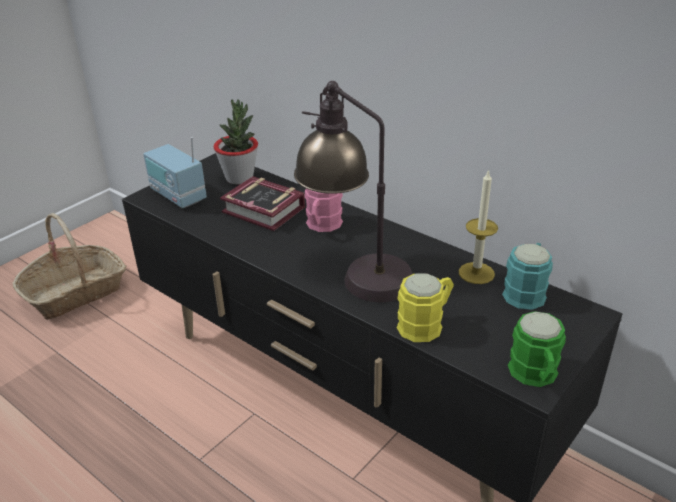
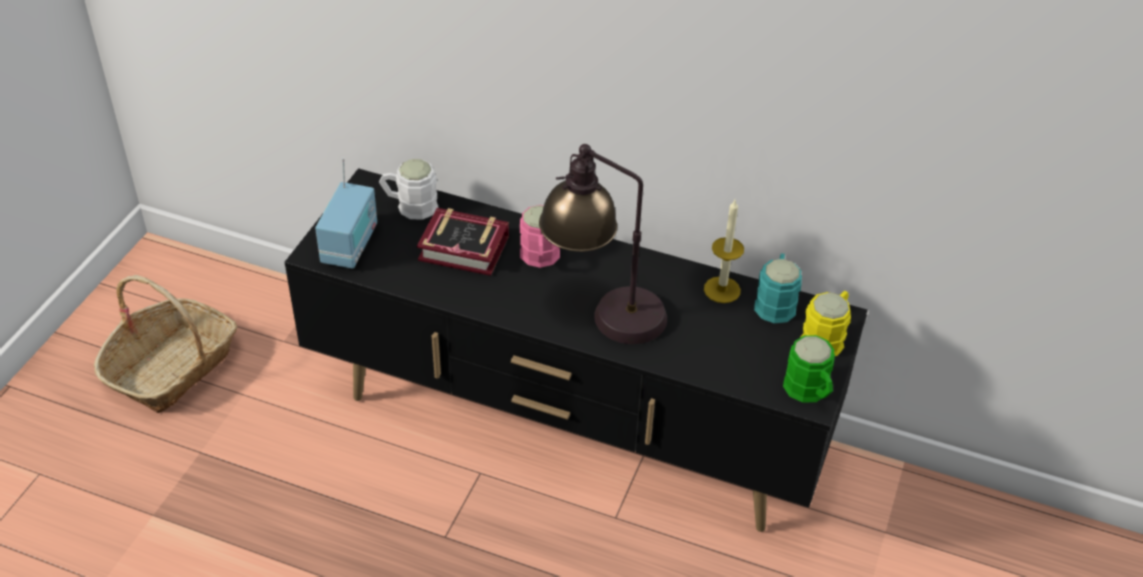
camera: 20 degrees left, 10 degrees up
(177, 196) = (350, 245): radio -> radio turned 105 degrees counterclockwise
(239, 178) = (410, 206): potted plant -> white mug
(426, 323) = (695, 358): yellow mug -> yellow mug (826, 336)

